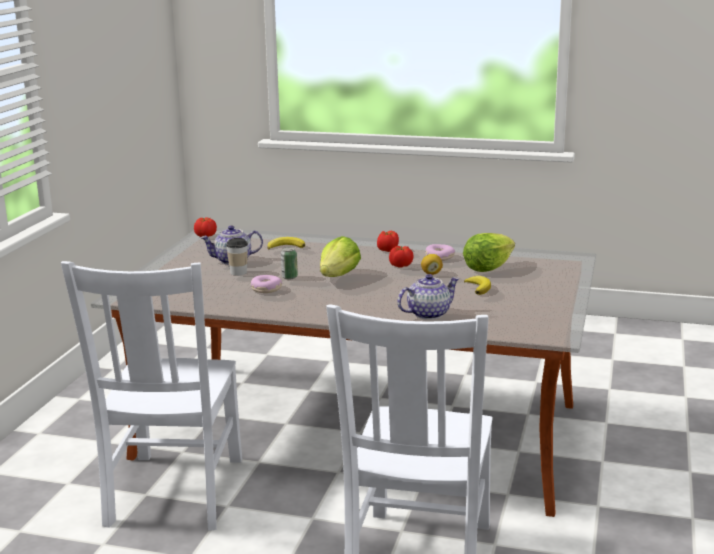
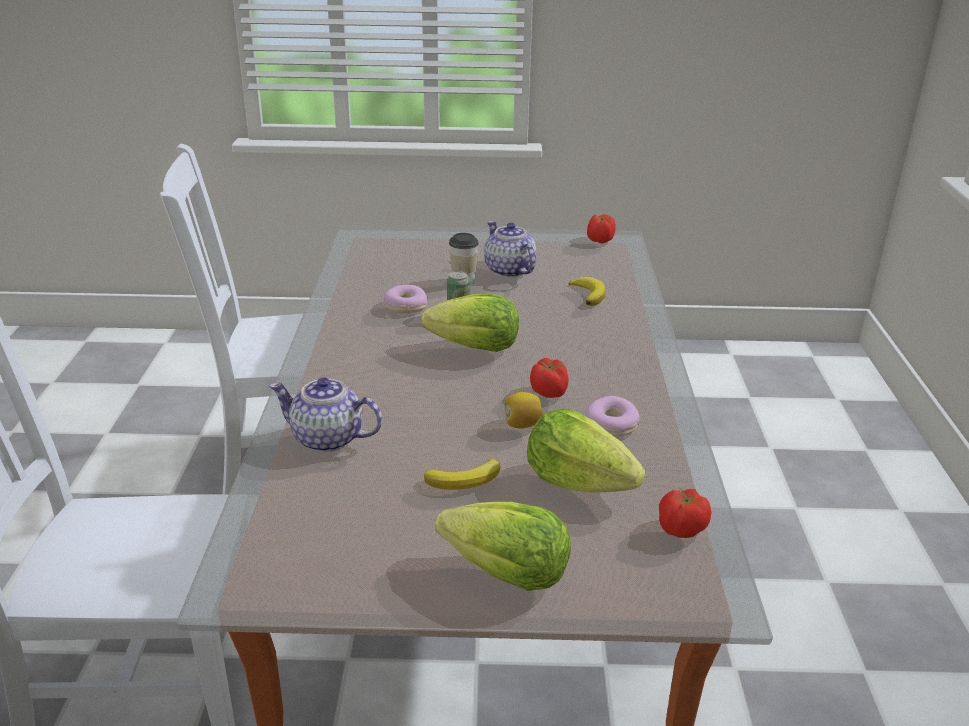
camera: 75 degrees right, 10 degrees up
(387, 250) = (621, 372): tomato -> tomato (681, 529)
(427, 314) = (328, 439): teapot -> teapot turned 150 degrees clockwise
(554, 286) = (507, 574): none -> lettuce

